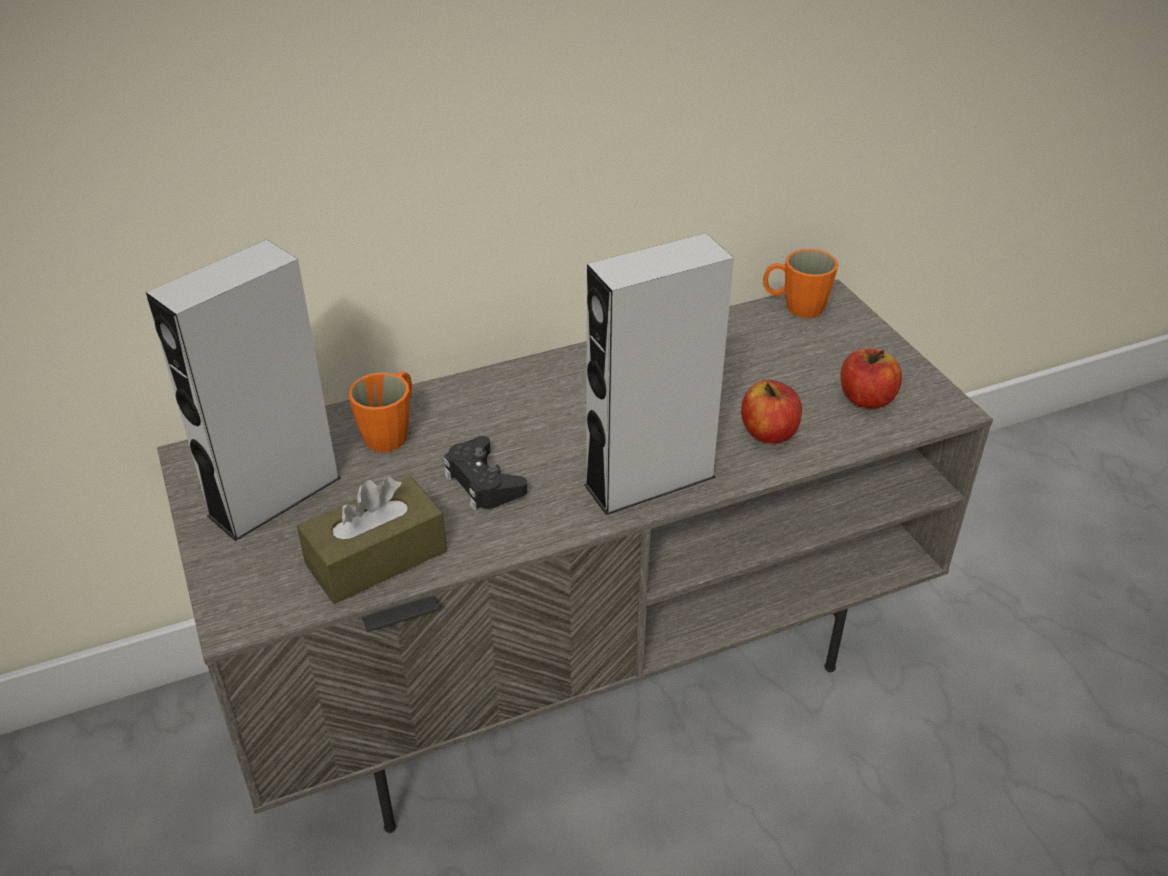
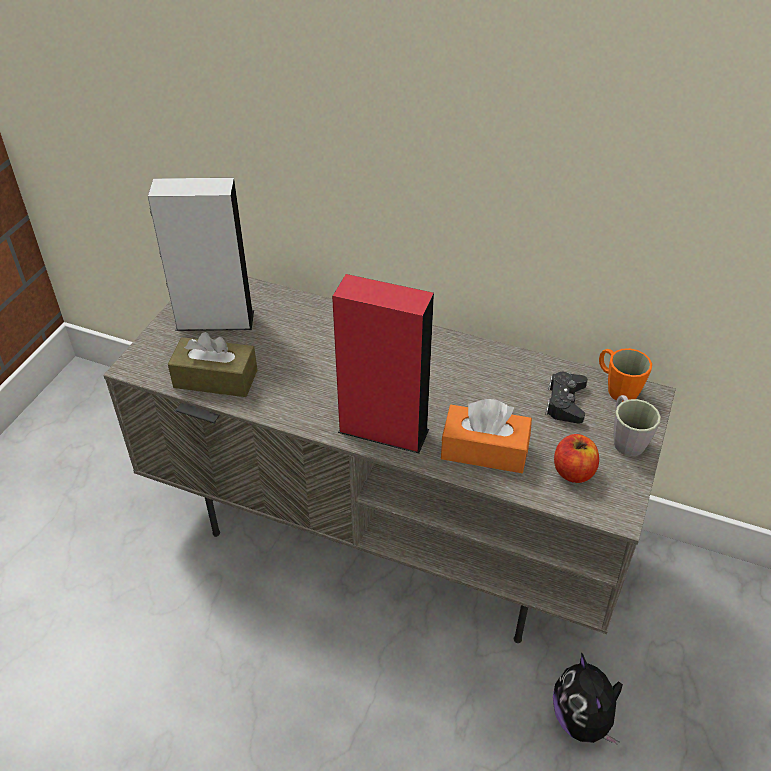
camera: 45 degrees right, 5 degrees up
(391, 431) = (301, 321): orange mug -> none
(483, 482) = (306, 375): black game controller -> black game controller (565, 402)
(649, 480) = (383, 430): grey speaker -> red speaker
(769, 432) = (484, 450): apple -> orange tissue box
(864, 344) = (625, 438): none -> grey mug
(961, 690) = (583, 719): none -> plush toy

